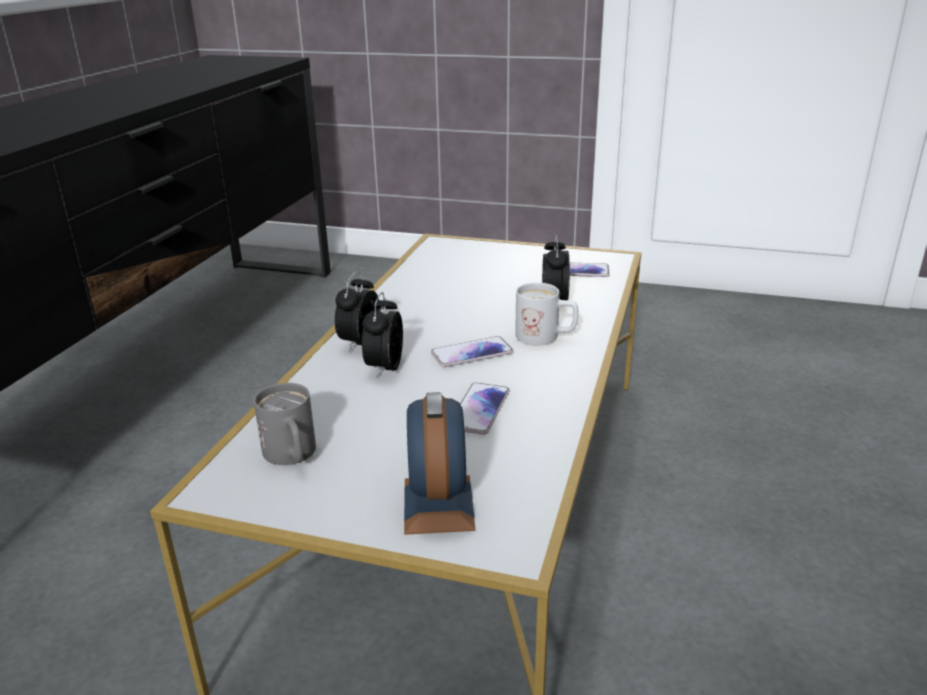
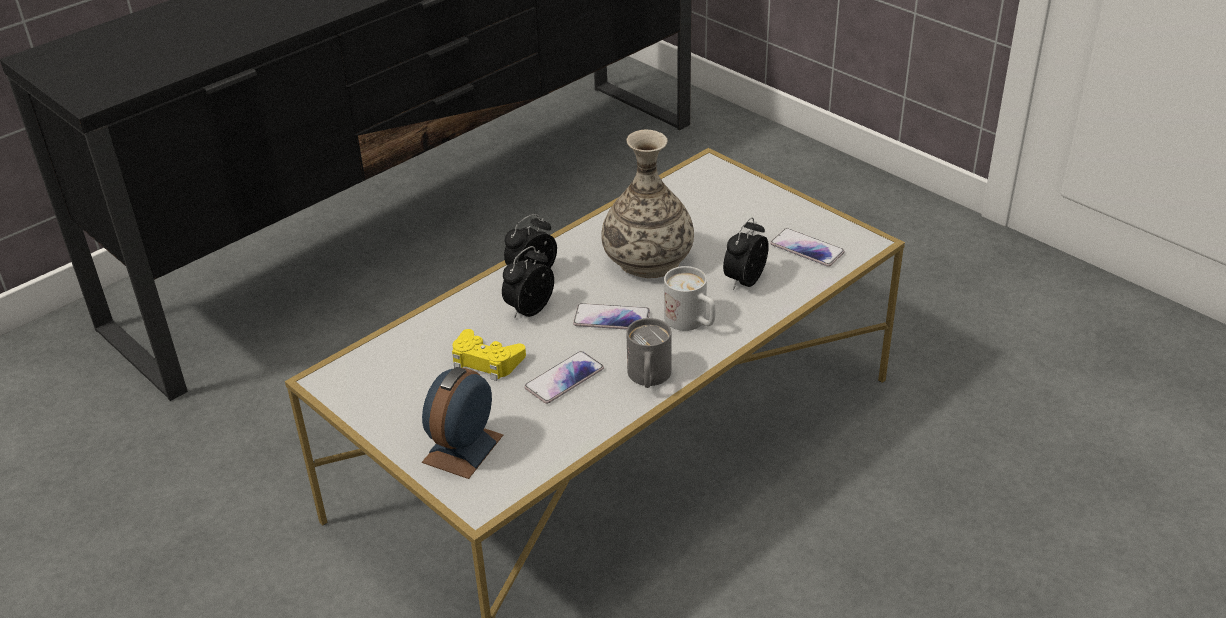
camera: 30 degrees right, 10 degrees up
(292, 456) = (399, 371): grey mug -> grey mug (648, 379)
(383, 419) = (486, 361): none -> yellow game controller
(457, 307) = (648, 260): none -> vase

